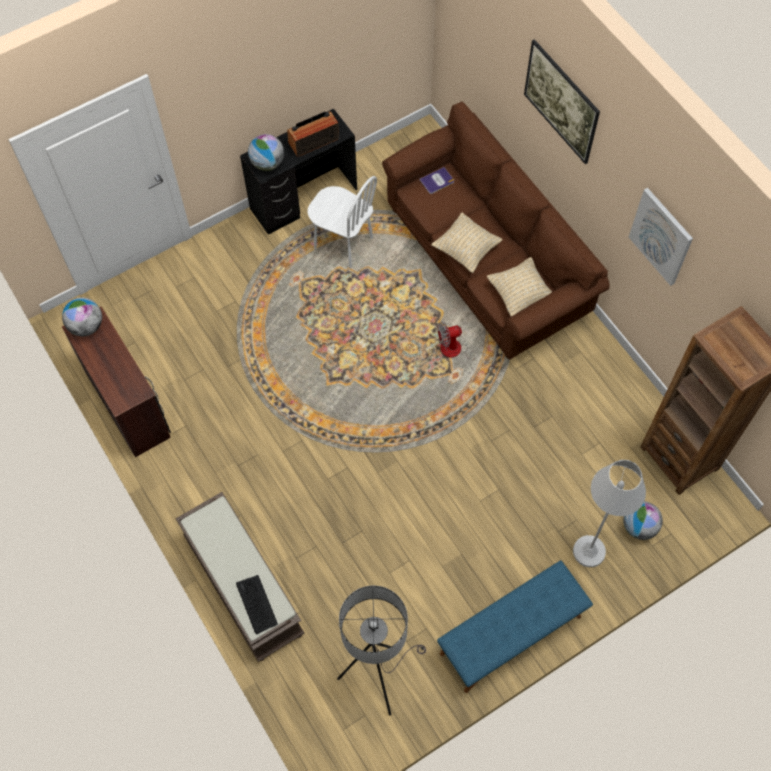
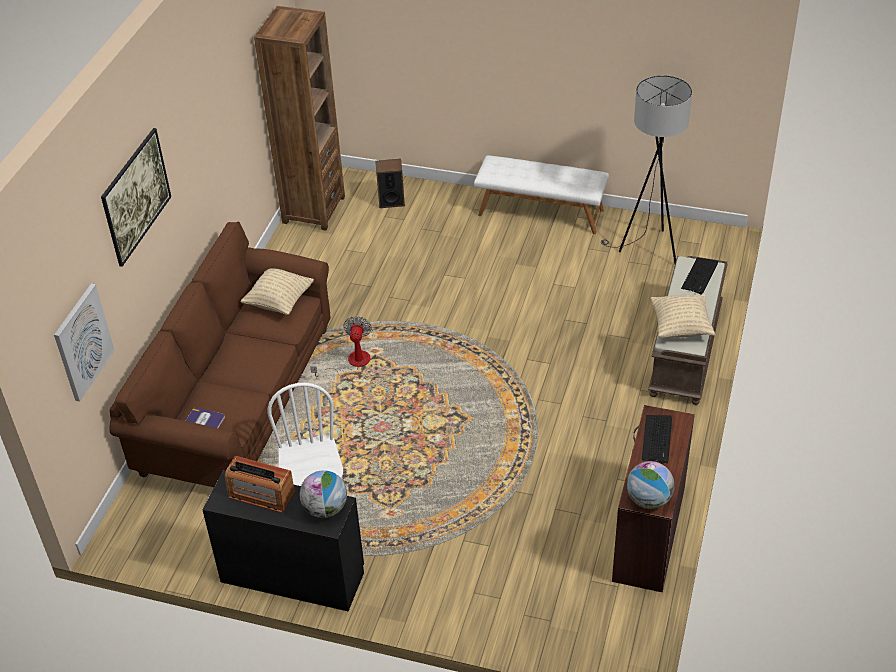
camera: 130 degrees left, 20 degrees down
(121, 374) = (657, 439): none -> keyboard
(457, 353) = (351, 363): fan -> fan turned 120 degrees counterclockwise
(466, 250) = (265, 359): beige pillow -> beige pillow (681, 327)
(511, 635) = (541, 212): blue bench -> white bench
(589, 551) = (437, 211): white floor lamp -> none
(639, 526) = (391, 201): globe -> speaker
(661, 236) = (214, 118): picture -> picture (83, 342)

